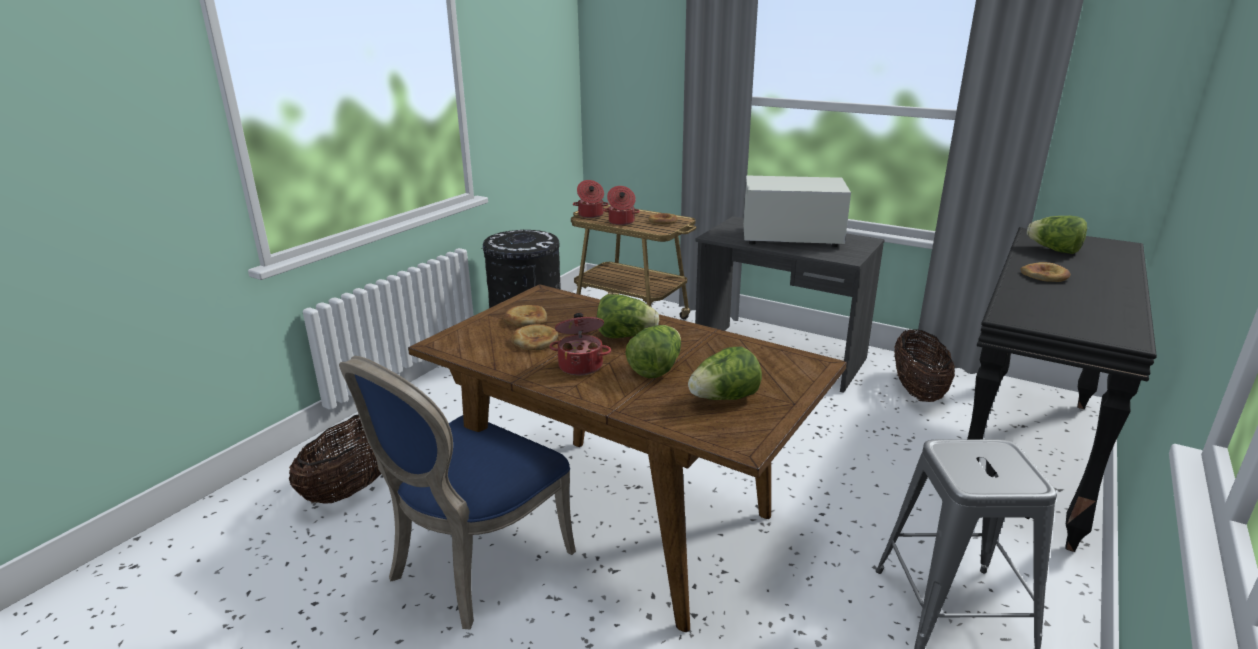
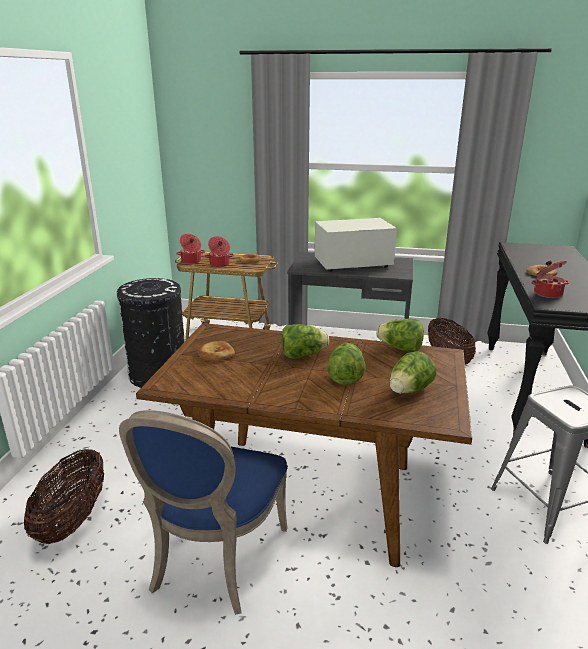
camera: 20 degrees left, 0 degrees up
(534, 341) = (237, 370): bread -> none
(581, 365) = (289, 384): cooking pot -> cooking pot (547, 293)
(1054, 250) = (531, 256): lettuce -> lettuce (400, 349)

